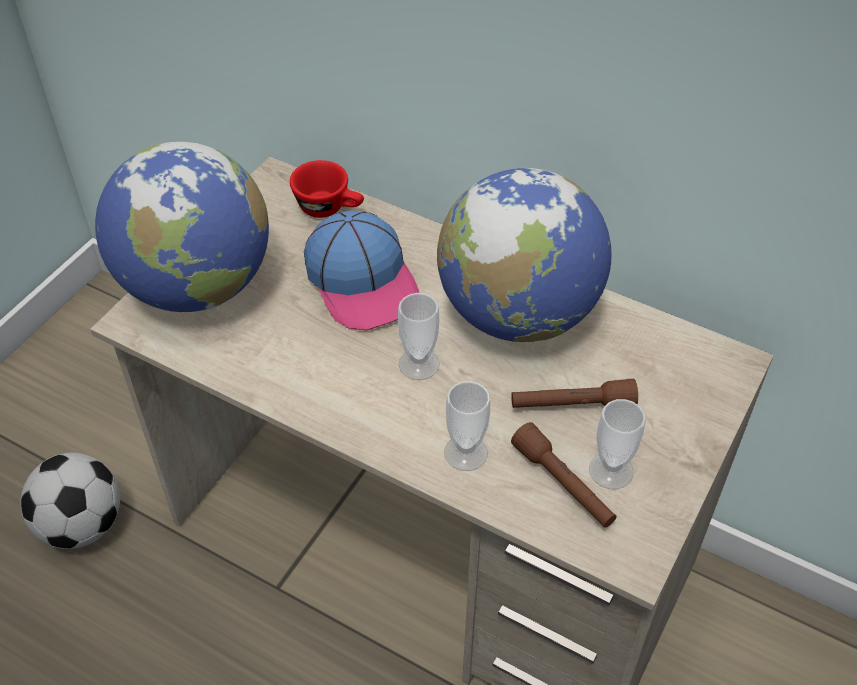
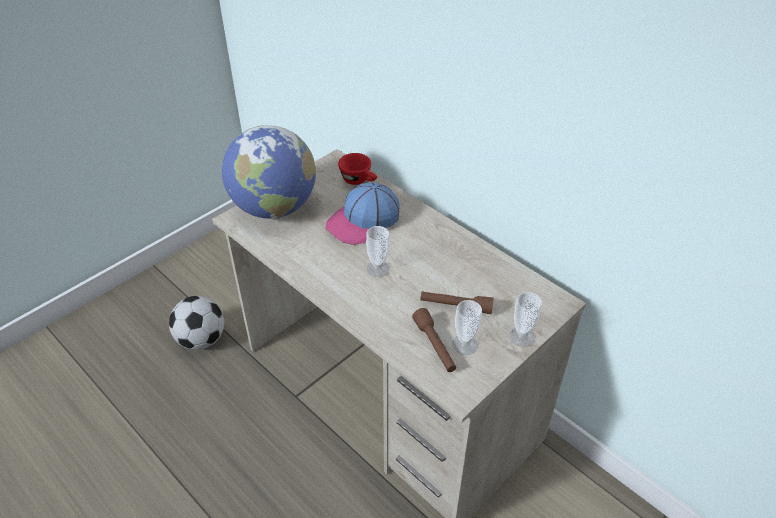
camera: 15 degrees right, 5 degrees down
(363, 281) = (363, 221): cap -> cap turned 60 degrees clockwise
(465, 453) = (386, 318): cup -> cup (522, 336)
(518, 314) = (443, 253): globe -> none

